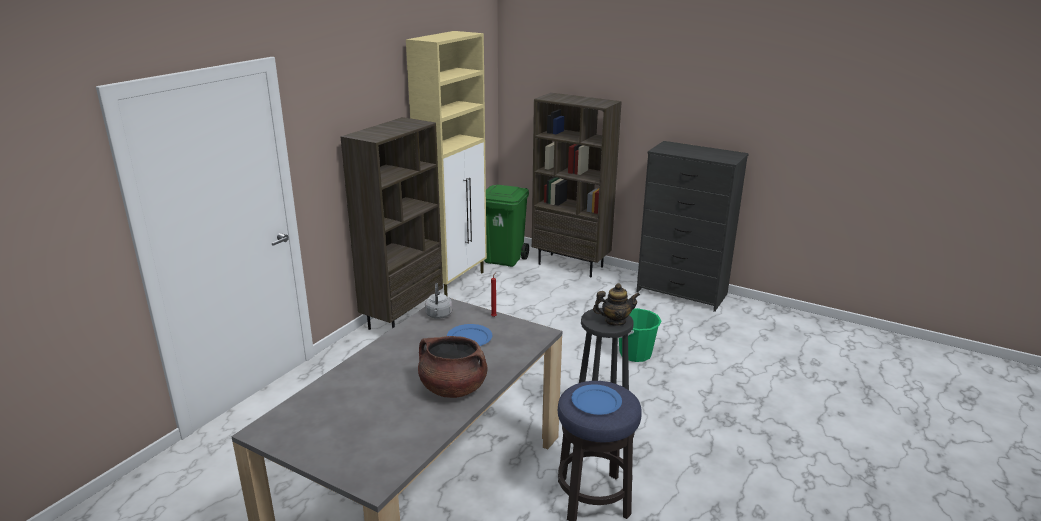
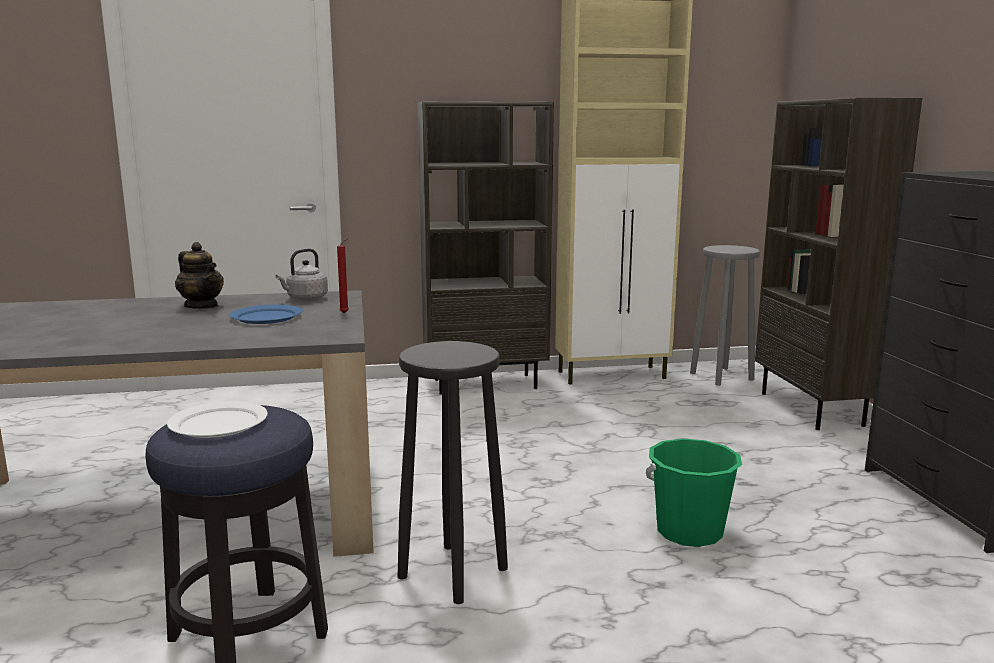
camera: 50 degrees right, 10 degrees down
(452, 388) = (121, 337): brown cooking pot -> none
(504, 260) = (722, 376): green trash can -> grey stool
(596, 402) = (218, 424): blue plate -> white plate
(615, 321) = (450, 357): teapot -> teapot (202, 306)

